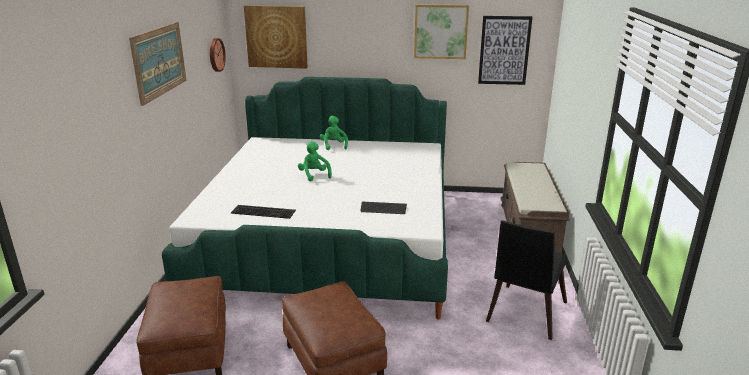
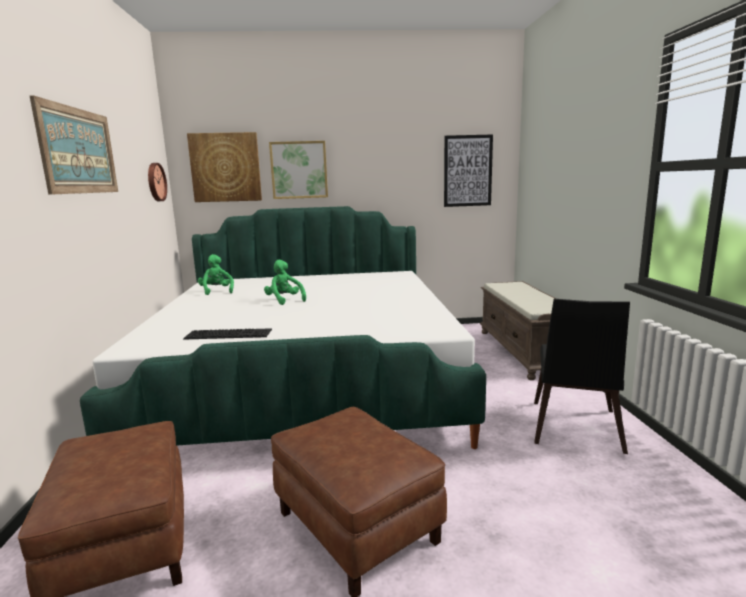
camera: 10 degrees left, 10 degrees down
(334, 146) = (298, 279): green plush toy -> green plush toy (217, 291)
(383, 209) = (383, 319): keyboard -> none
(440, 31) = (402, 154): picture -> picture (299, 170)

